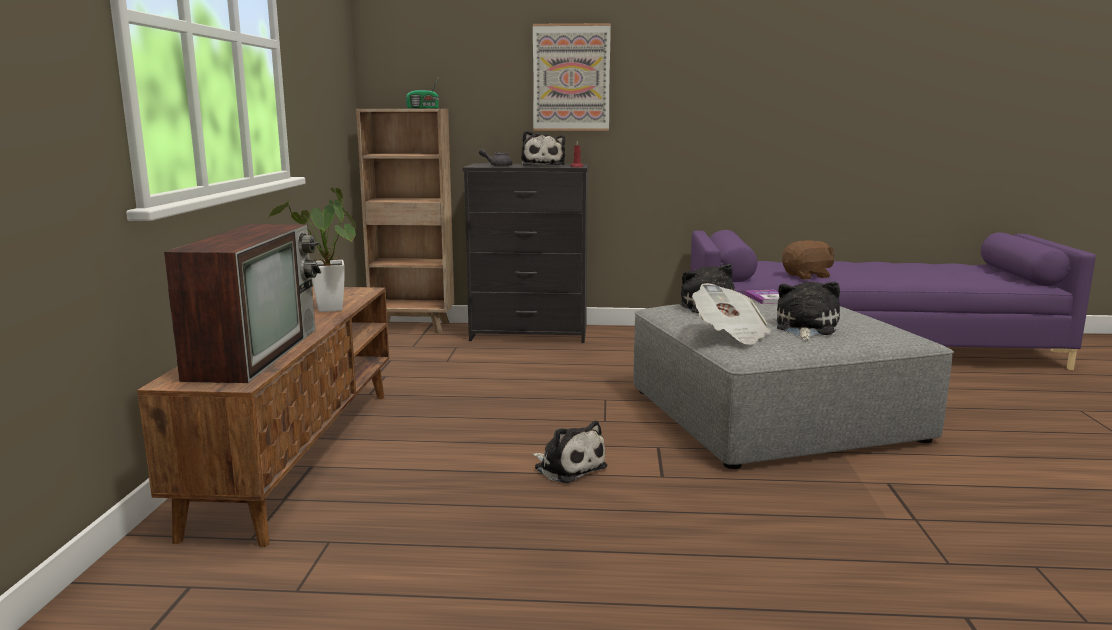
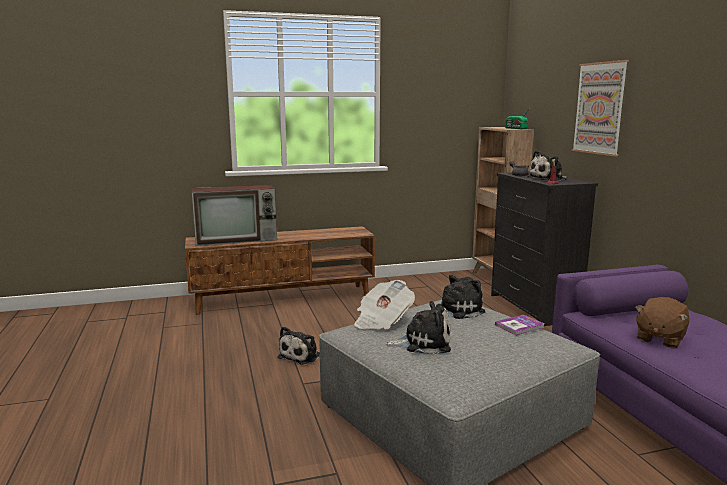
camera: 70 degrees right, 0 degrees up
(329, 310) = (314, 236): potted plant -> none
(807, 276) = (659, 339): brown plush toy -> brown plush toy turned 75 degrees clockwise

